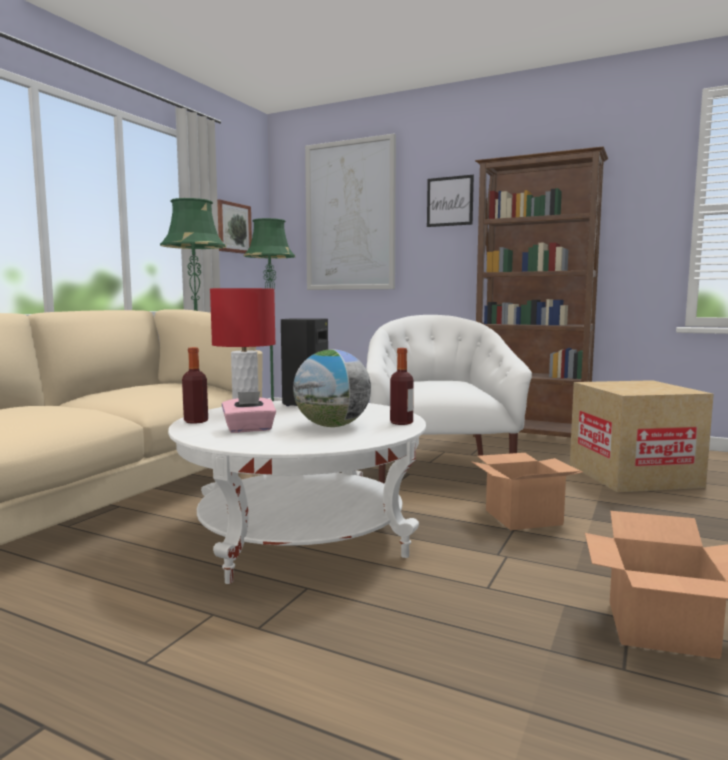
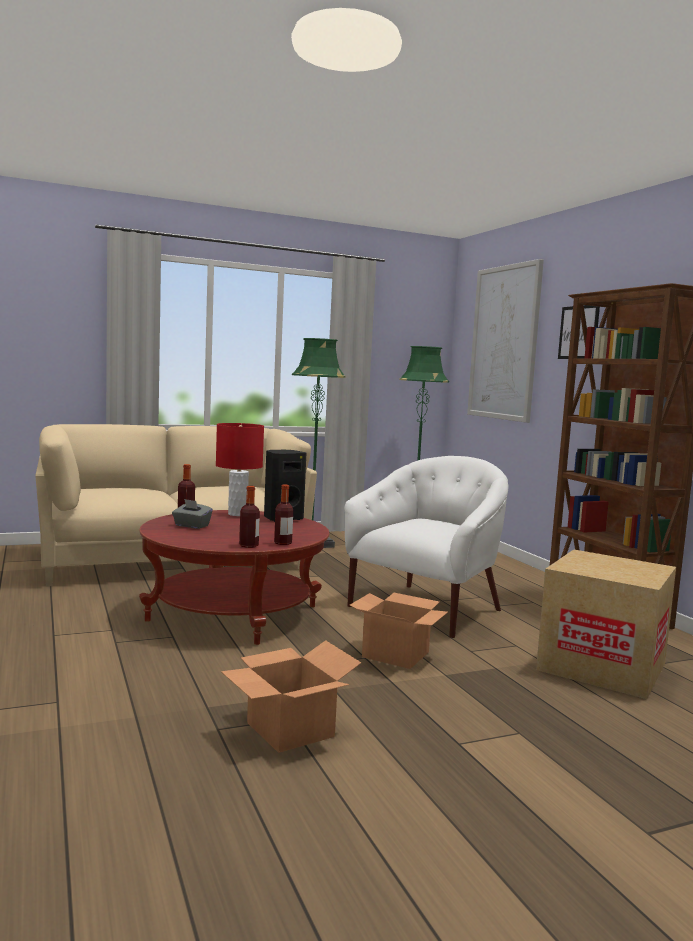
camera: 40 degrees right, 0 degrees up
(232, 228) = (399, 353): picture -> none
(249, 429) = (191, 526): pink tissue box -> grey tissue box
(301, 534) = (234, 613): white coffee table -> red coffee table
(332, 426) = (237, 535): globe -> none
(386, 432) = (248, 545): none -> bottle

